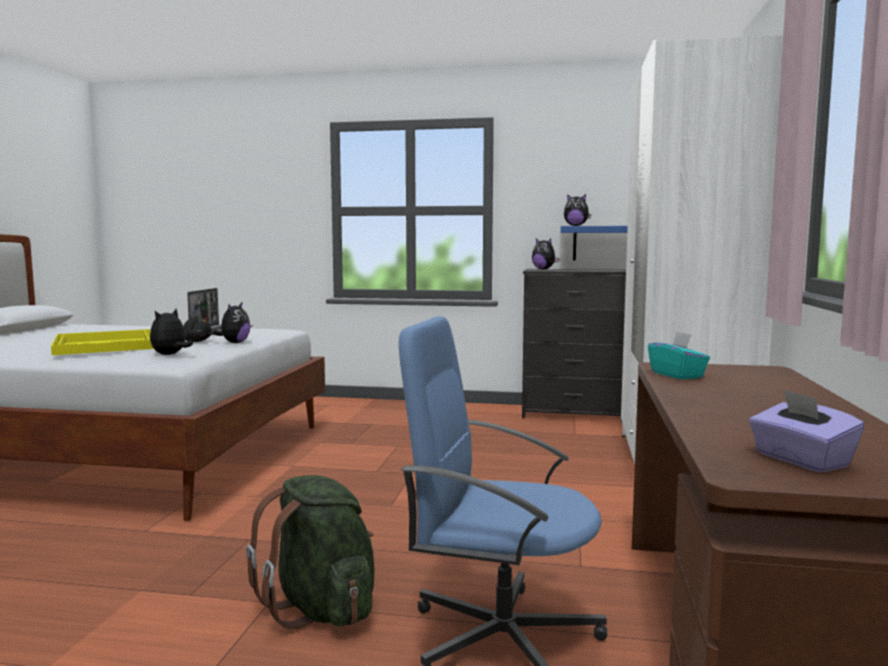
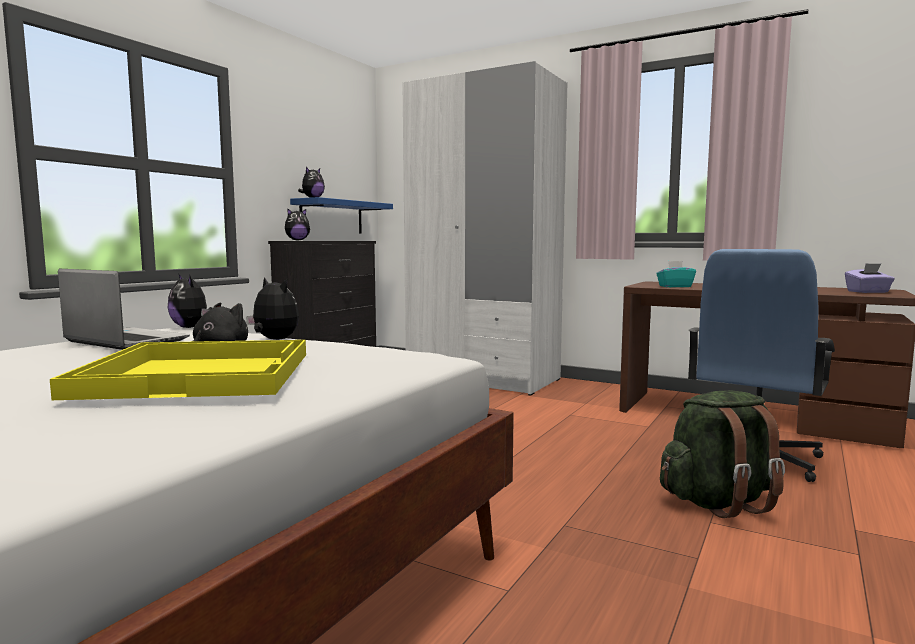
camera: 70 degrees left, 0 degrees up
(170, 355) = (363, 354): plush toy -> plush toy (191, 327)

